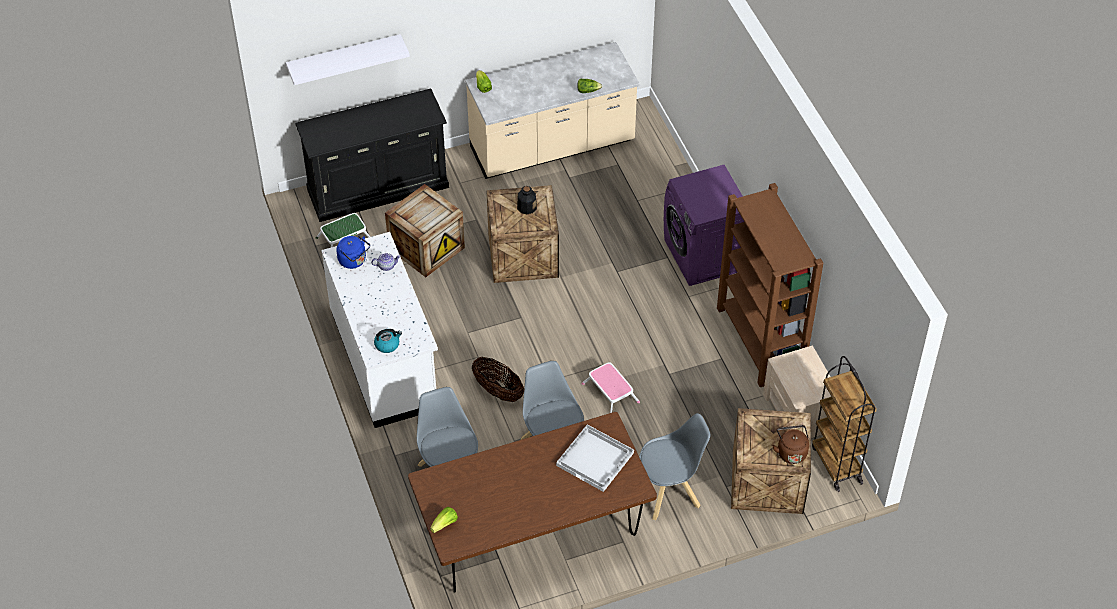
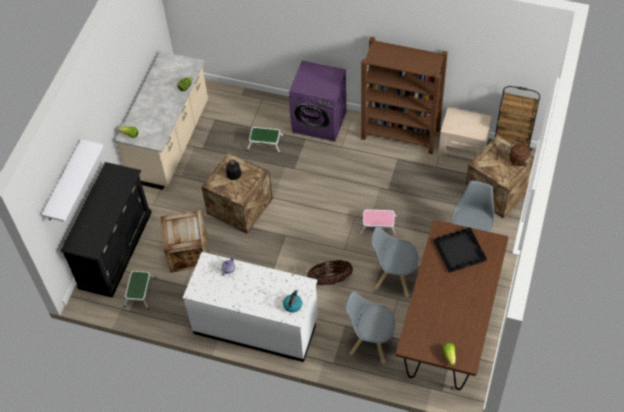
camera: 50 degrees left, 5 degrees up
(354, 261) = (208, 284): blue kettle -> none
(596, 459) = (460, 250): white tray -> black tray
(627, 226) = (265, 143): none -> green step ladder

